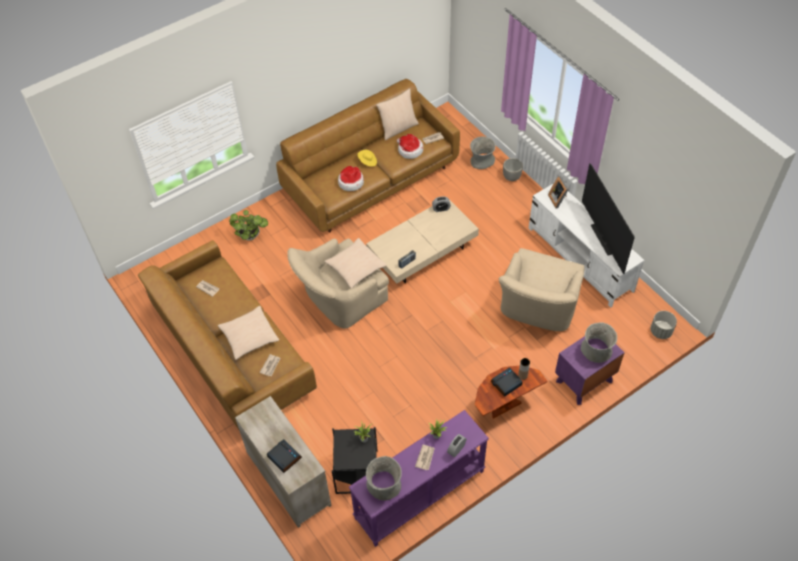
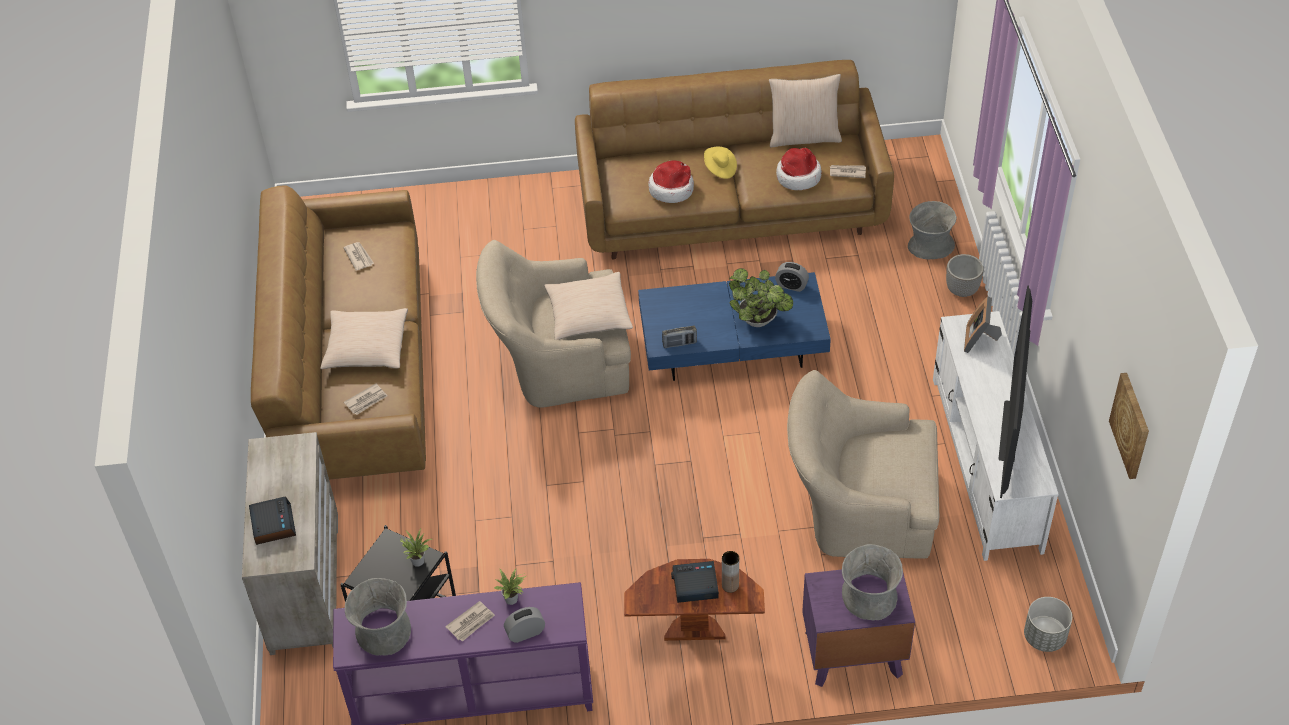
camera: 30 degrees right, 5 degrees down
(251, 236) = (495, 219): potted plant -> potted plant (760, 321)
(422, 252) = (733, 346): beige coffee table -> blue coffee table
(537, 308) = (858, 507): beige armchair -> beige armchair turned 45 degrees clockwise
(694, 213) = (1131, 425): none -> picture

